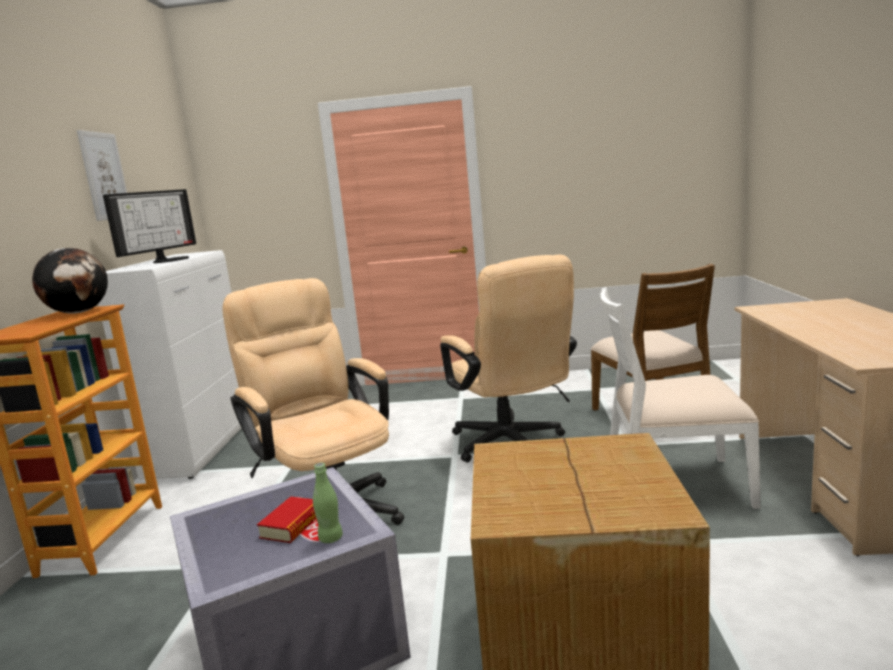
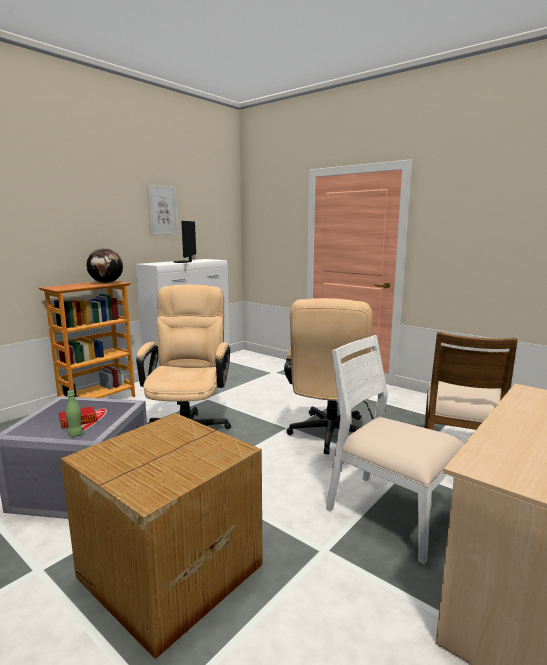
camera: 35 degrees right, 0 degrees up
(168, 260) = (184, 262): monitor -> monitor turned 120 degrees clockwise

